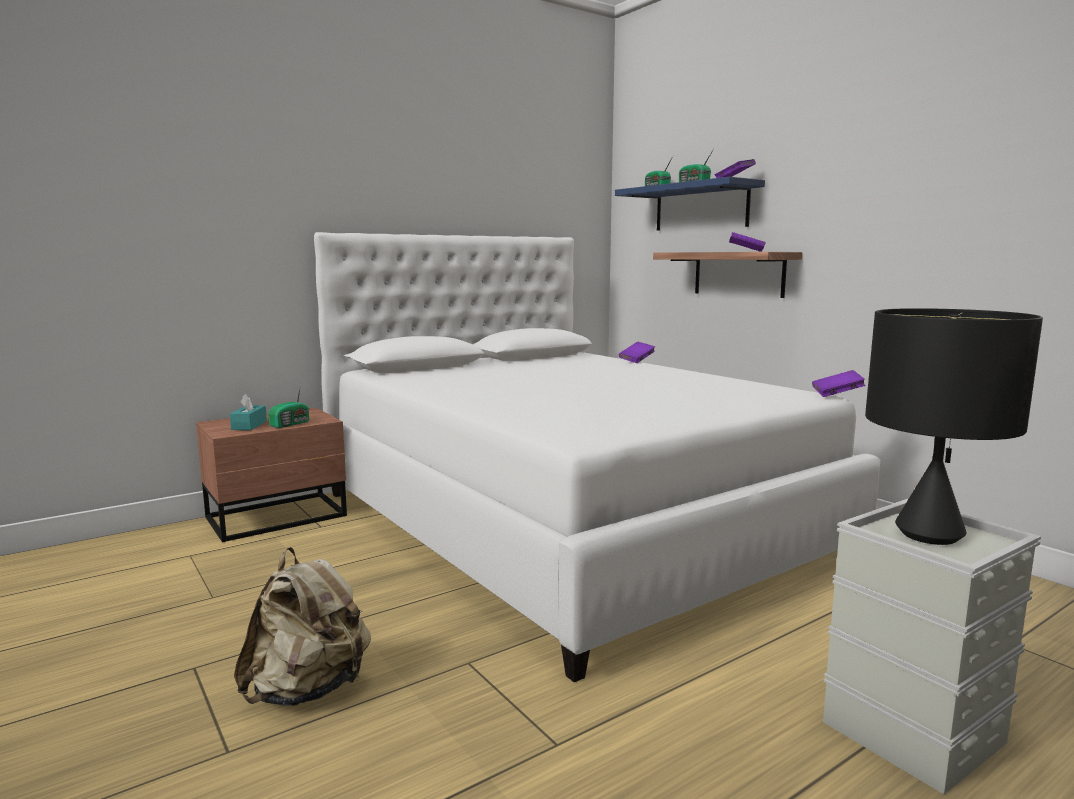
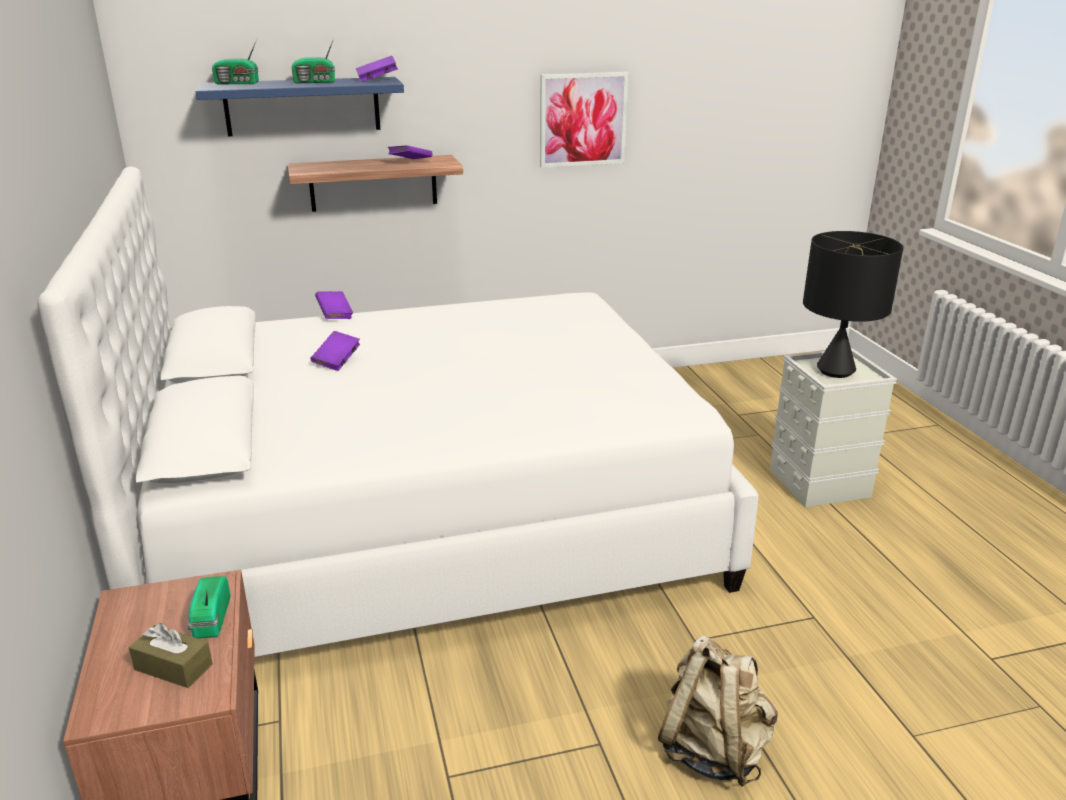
camera: 70 degrees left, 15 degrees up
(249, 425) = (173, 667): turquoise tissue box -> brown tissue box
(291, 424) = (210, 619): radio -> radio turned 150 degrees counterclockwise
(837, 394) = (587, 291): purple book -> purple book (337, 361)
(943, 217) = (582, 119): none -> picture

